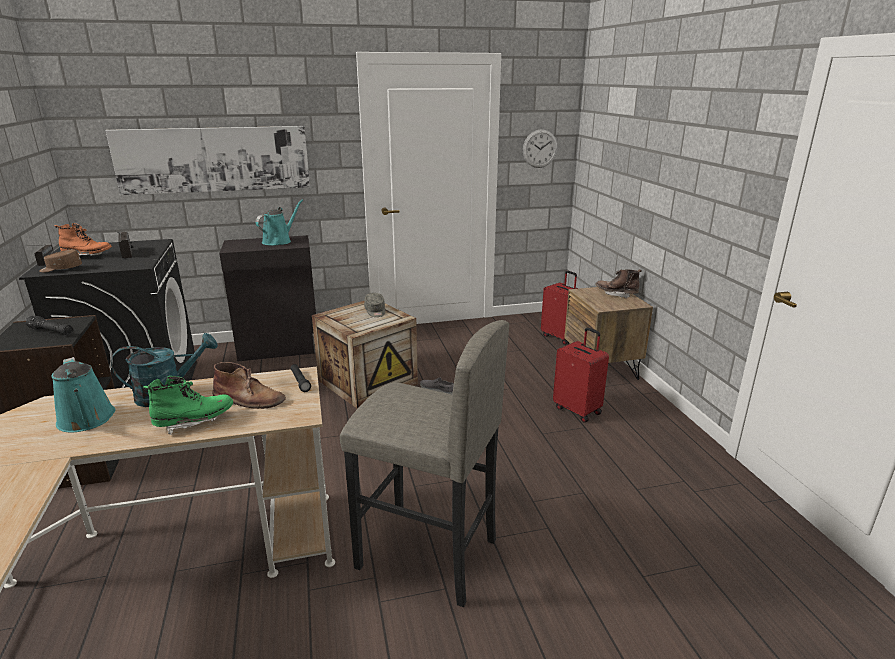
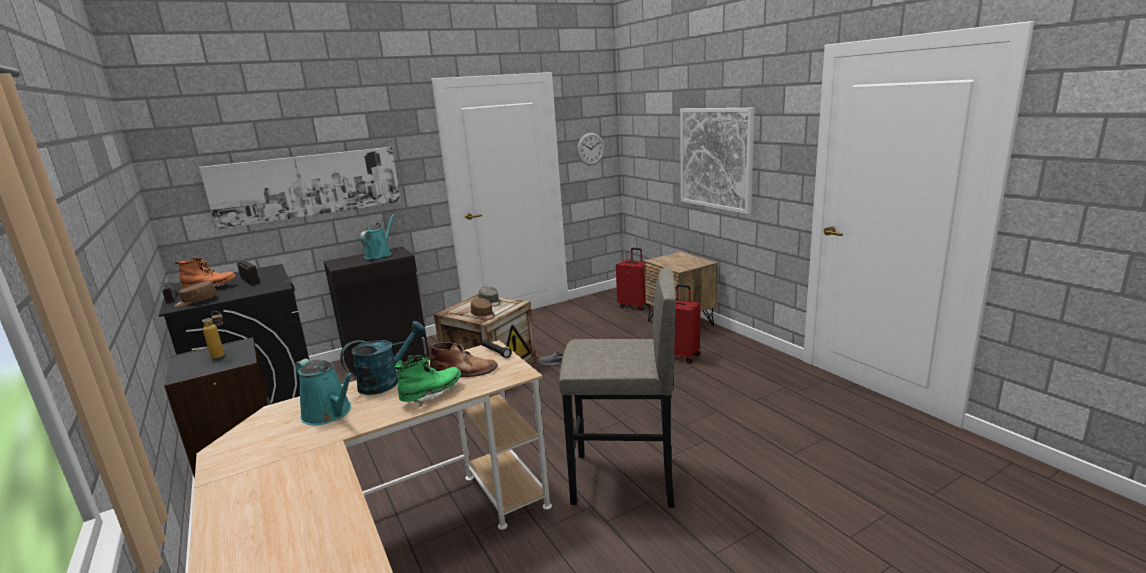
camera: 15 degrees left, 5 degrees down
(51, 331) = (222, 356): black flashlight -> bottle
(358, 325) = (483, 315): none -> brown cap
(616, 294) = (684, 258): brown boot -> none
(670, 178) = (715, 158): none -> picture

